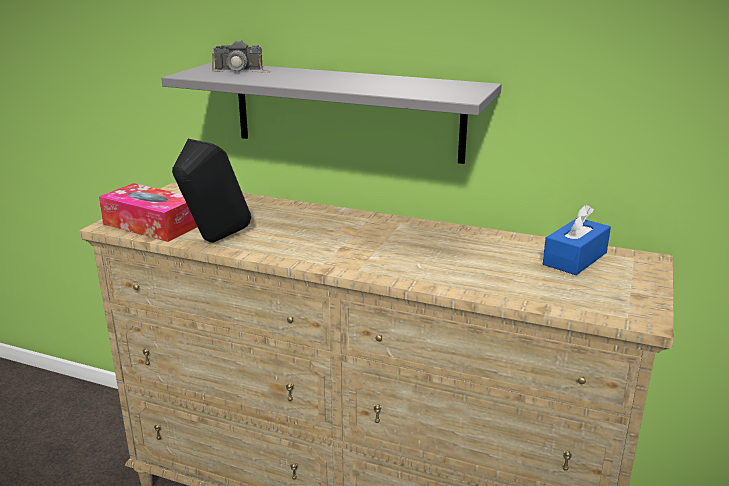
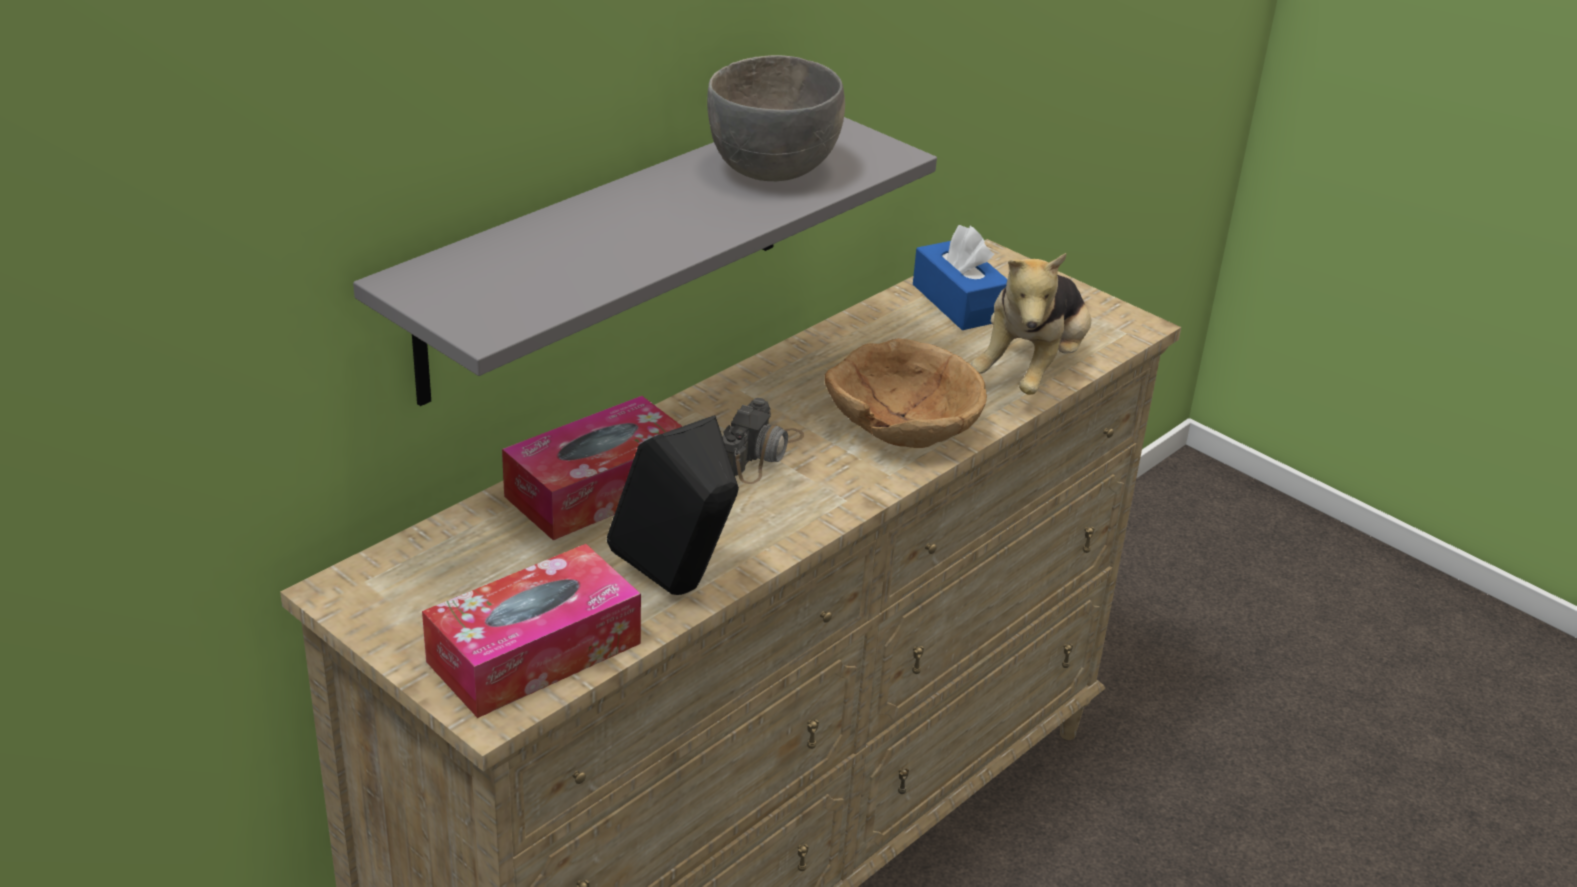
camera: 70 degrees left, 10 degrees up
(242, 70) = (498, 268): camera -> camera (761, 453)
(282, 213) = (599, 489): none -> tissue box
(402, 85) = (773, 170): none -> grey bowl
(413, 265) = (901, 424): none -> brown bowl
(525, 292) = (1031, 371): none -> plush toy

